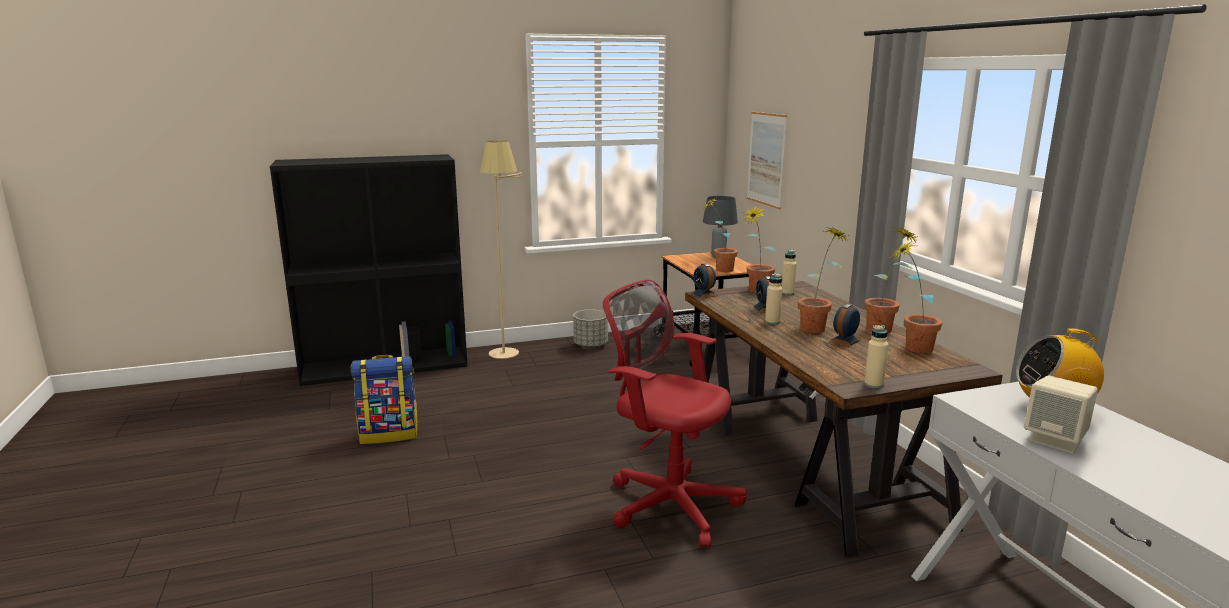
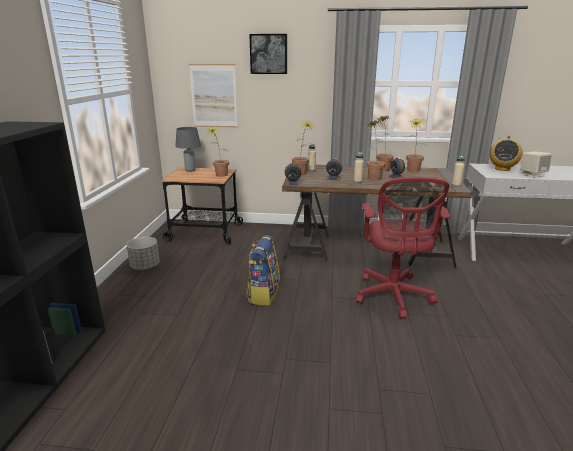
camera: 65 degrees left, 5 degrees up
(389, 434) = (205, 404): backpack -> backpack (263, 294)
(506, 358) = (116, 307): beige floor lamp -> none
(668, 503) = (393, 297): red office chair -> red office chair turned 60 degrees counterclockwise
(817, 102) = (269, 54): none -> picture

